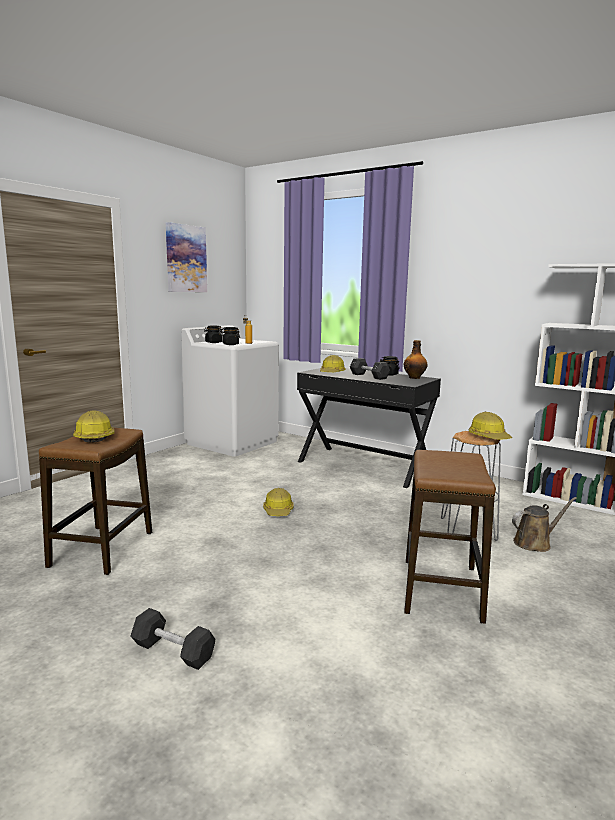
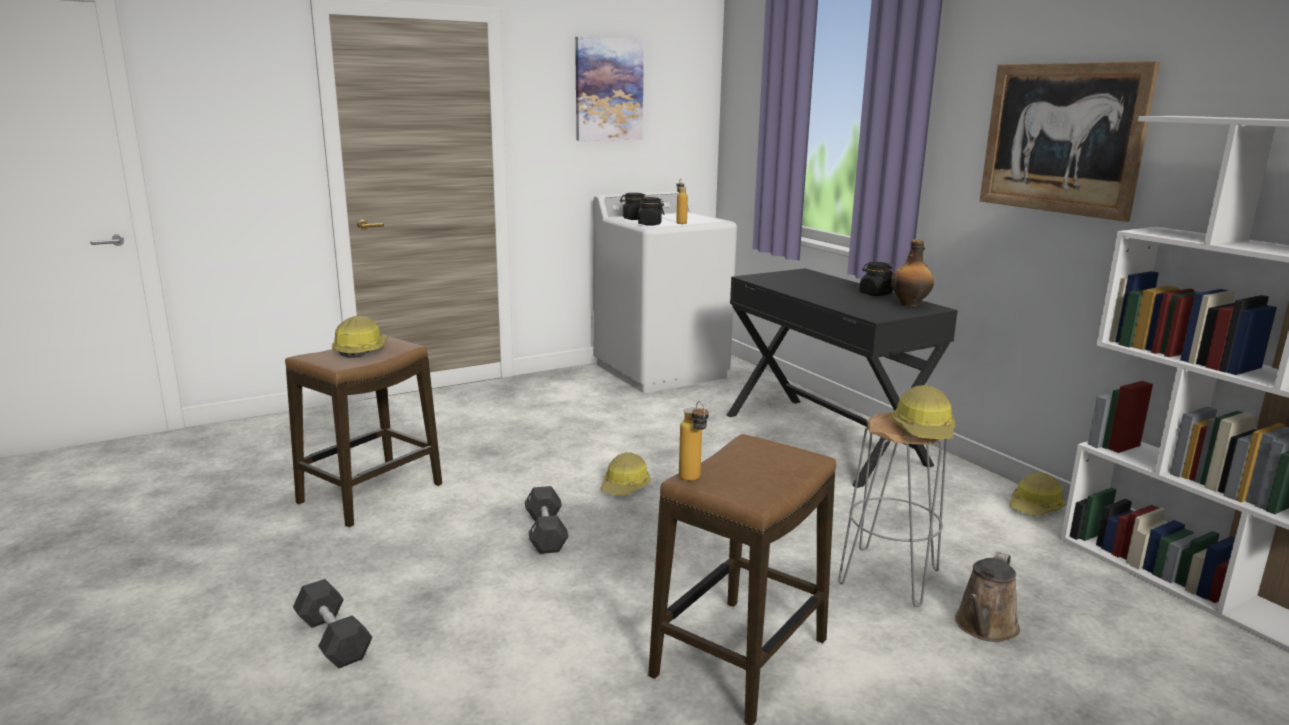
camera: 25 degrees right, 5 degrees up
(332, 373) = (784, 282): hard hat -> hard hat (1035, 507)
(369, 376) = (834, 294): black dumbbell -> black dumbbell (546, 533)
(434, 475) = (693, 481): none -> bottle
(488, 281) = (1062, 138): none -> picture
(535, 543) = (984, 627): brown watering can -> brown watering can turned 120 degrees clockwise

